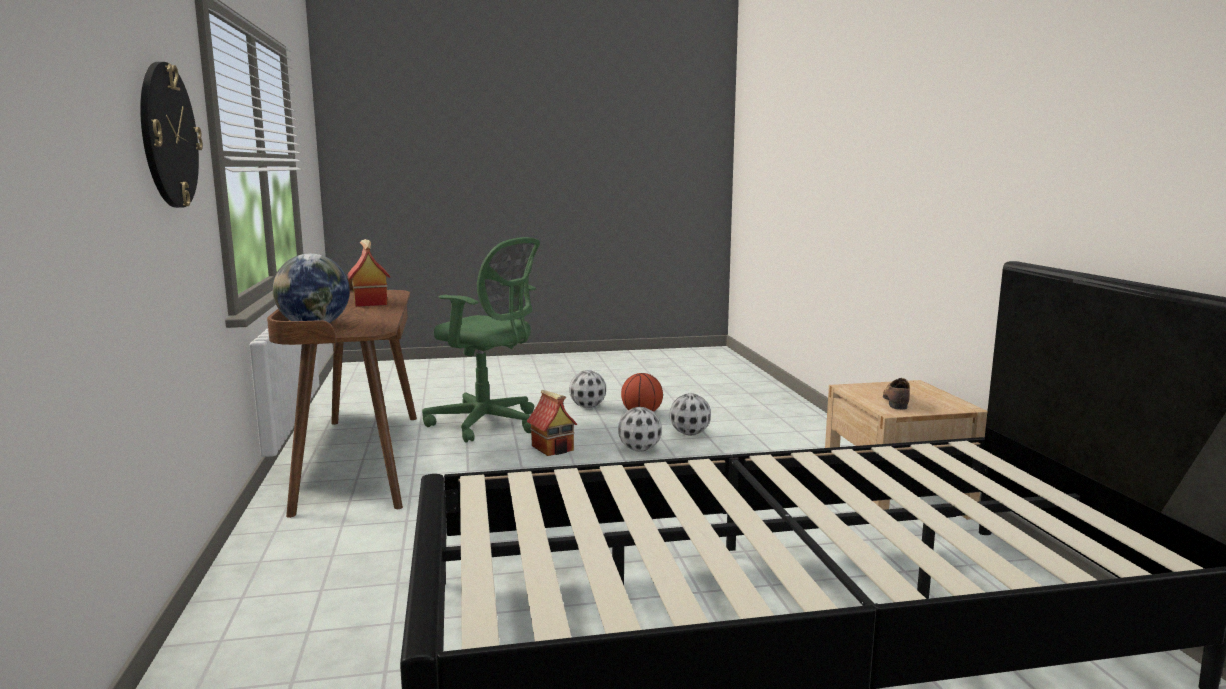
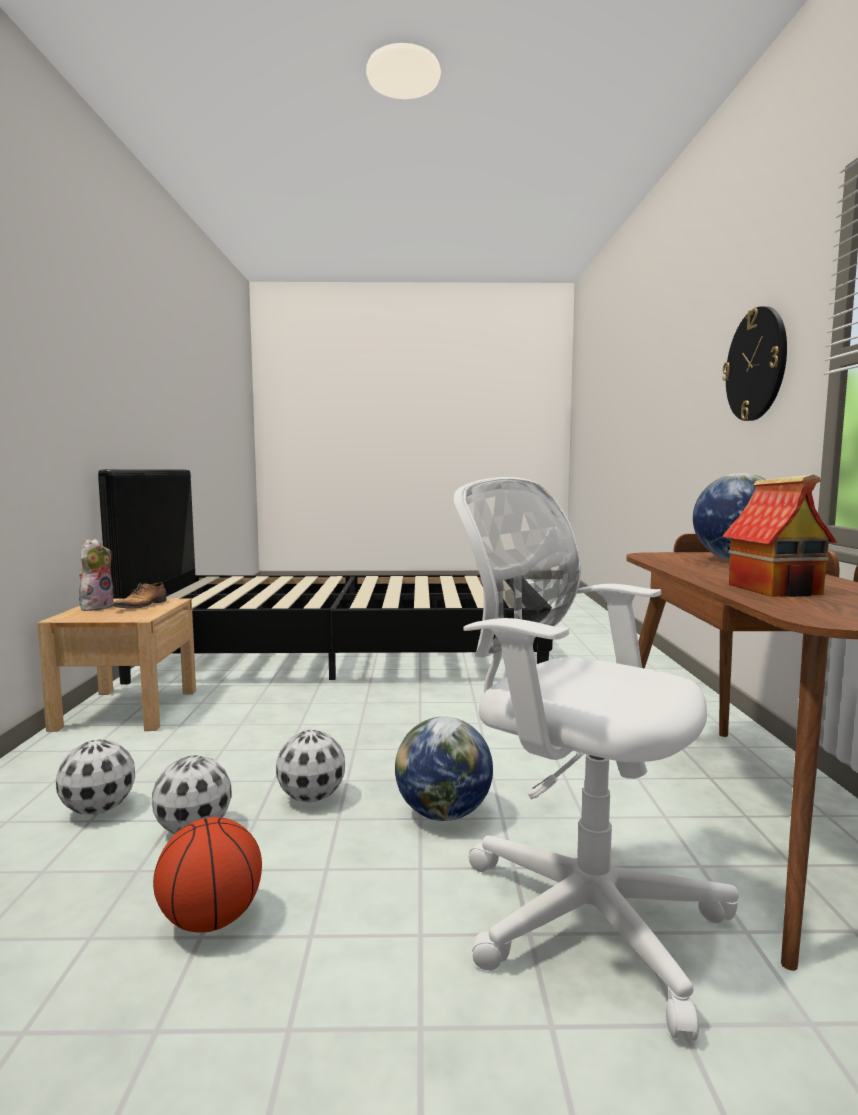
camera: 170 degrees left, 5 degrees down
(488, 424) = (578, 911): green office chair -> white office chair
(553, 448) = (443, 814): toy house -> globe
(588, 407) = (317, 985): football -> football (97, 810)
(934, 397) = (96, 607): none -> plush toy

